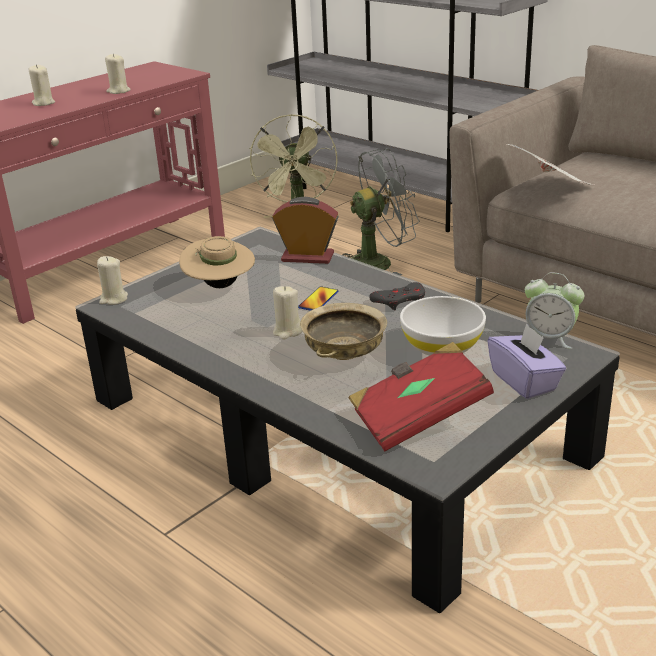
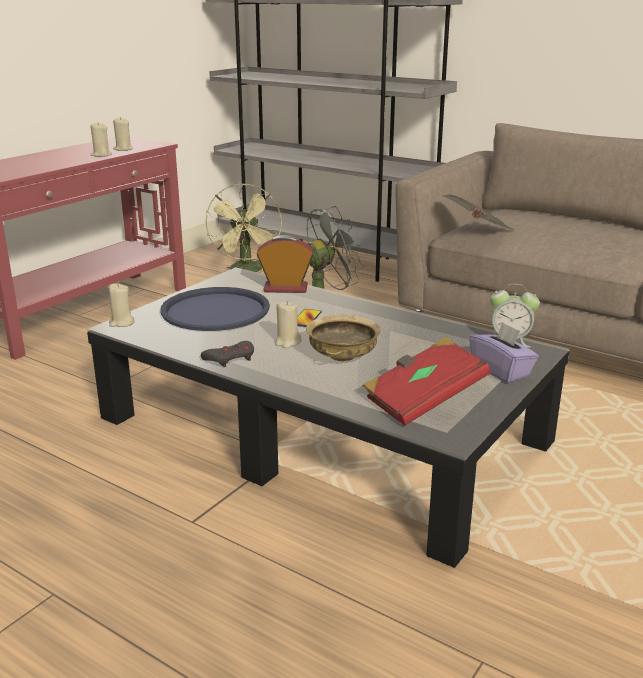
camera: 10 degrees left, 5 degrees down
(43, 103) = (35, 163): beige candle -> beige candle (123, 149)
(220, 286) = (215, 311): beige hat -> blue tray
(400, 300) = (376, 317): grey game controller -> grey game controller (230, 358)
(442, 346) = (424, 349): white bowl -> none

